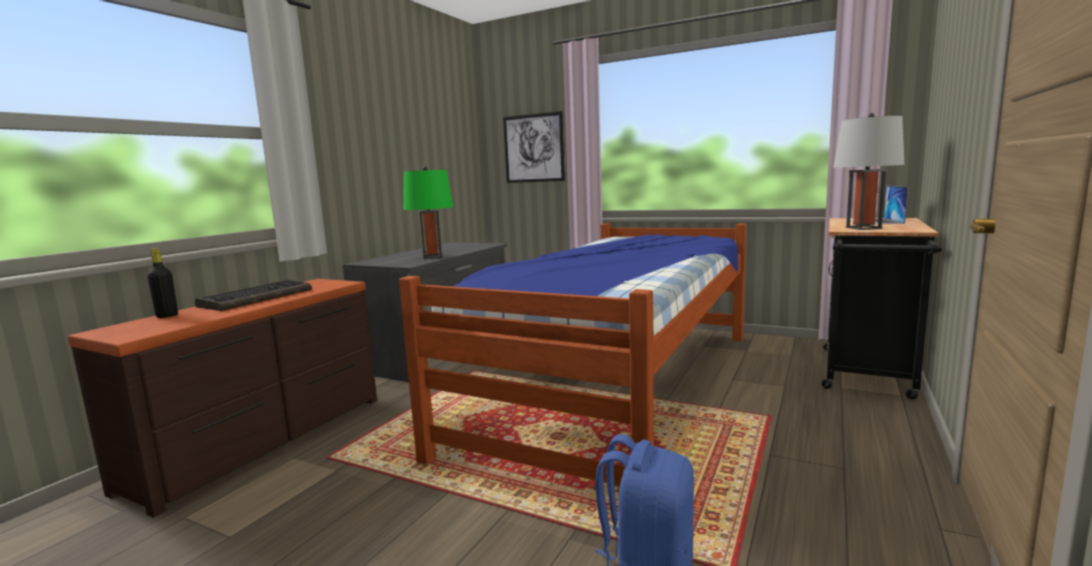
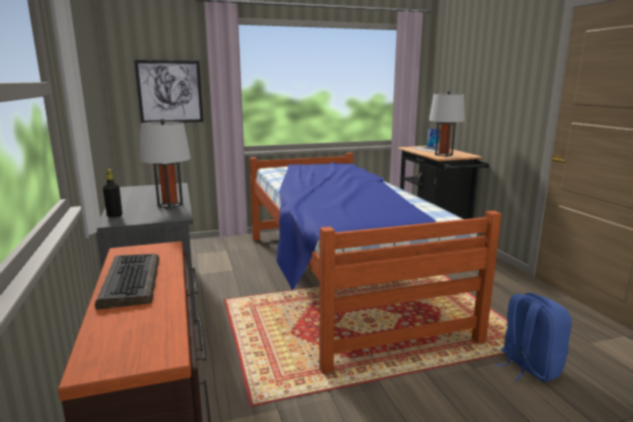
camera: 45 degrees left, 5 degrees up
(167, 316) = (103, 327): black bottle -> black bottle (114, 215)
(432, 257) = (170, 205): green table lamp -> grey table lamp

